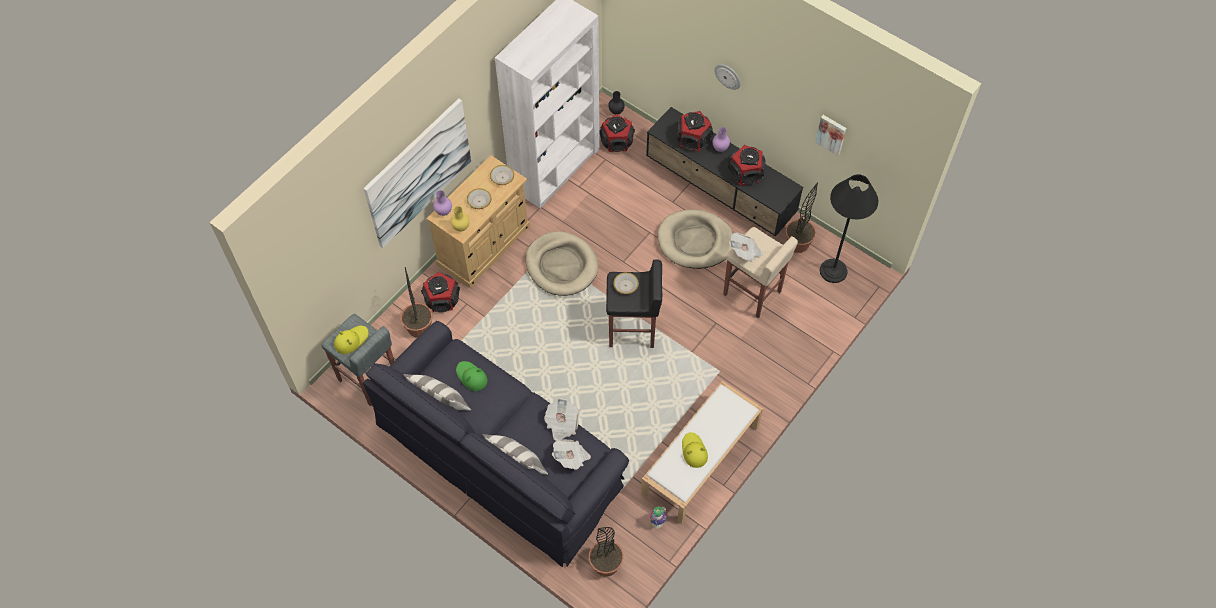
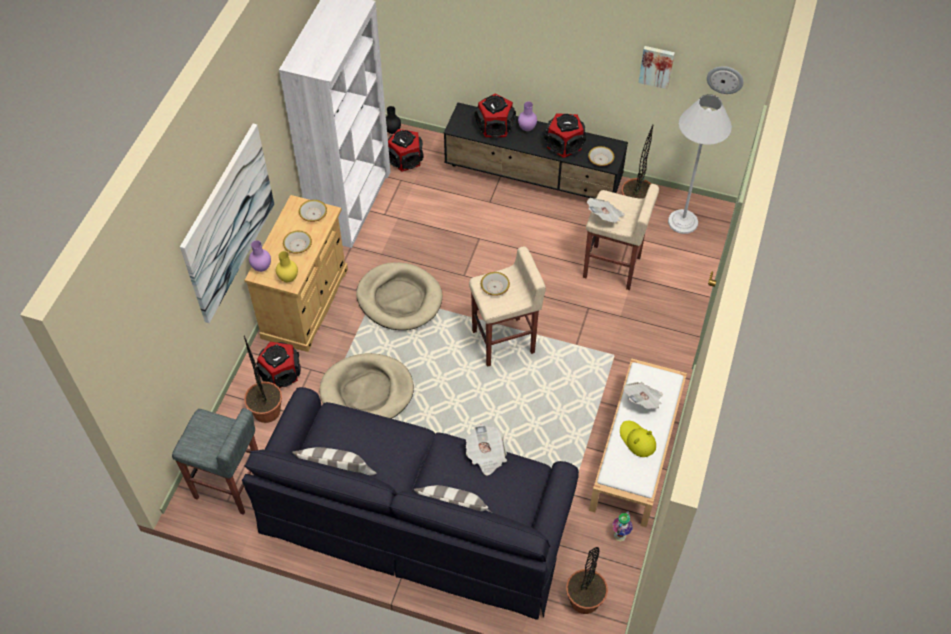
camera: 20 degrees left, 5 degrees down
(351, 340) = (207, 439): yellow hat -> none
(471, 377) = (362, 437): green hat -> none
(571, 458) = (513, 488): newspaper -> newspaper (643, 400)
(632, 330) = (504, 342): black stool -> beige stool
(695, 241) = (530, 233): beige dog bed -> beige dog bed (367, 392)
(728, 76) = (523, 40): wall clock -> wall clock (725, 79)
(771, 196) = (600, 159): none -> bowl
(833, 271) = (683, 222): black floor lamp -> white floor lamp

